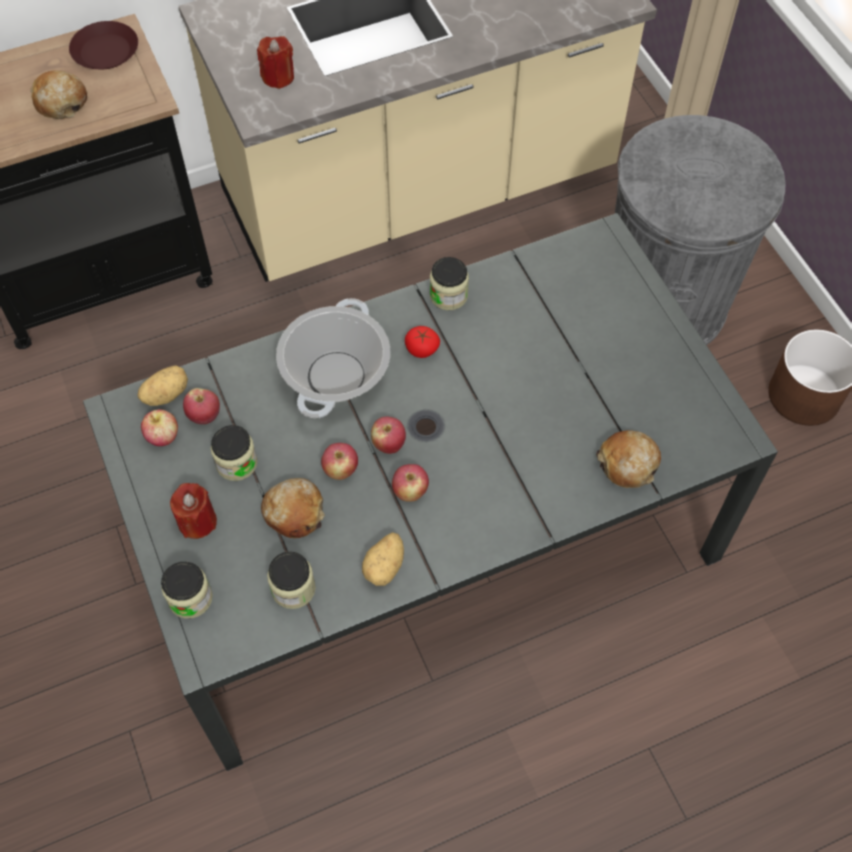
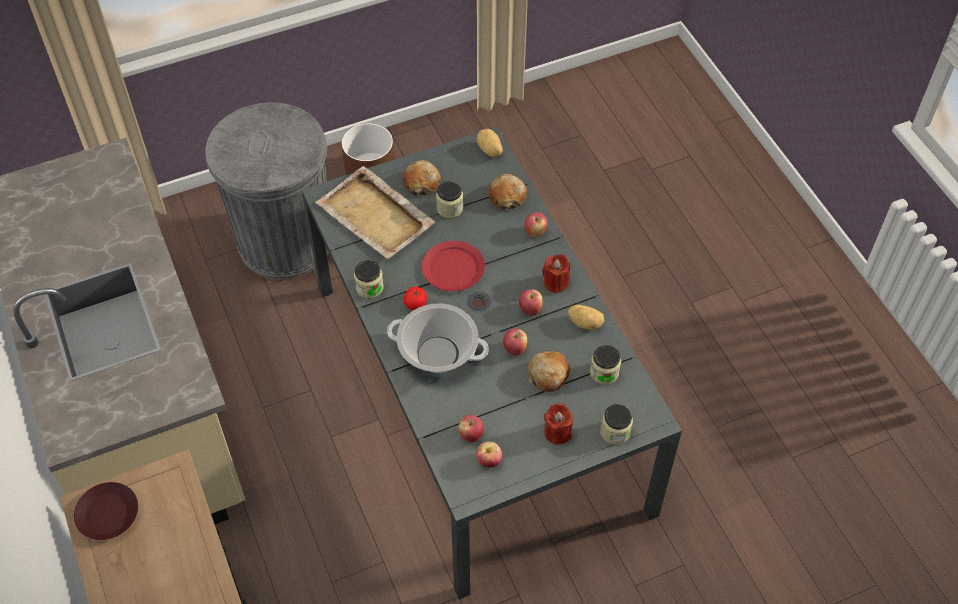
camera: 90 degrees left, 5 degrees down
(61, 102) = (167, 543): bread -> bread (422, 182)
(165, 394) = (451, 463): potato -> potato (489, 150)
(236, 463) = (510, 412): jar -> jar (449, 208)
(278, 77) = (156, 382): red candle -> red candle (555, 282)
(388, 444) = (494, 322): apple -> apple (535, 232)
(485, 393) = (453, 267): none -> red plate
(575, 297) = (376, 216): none -> beige tray

